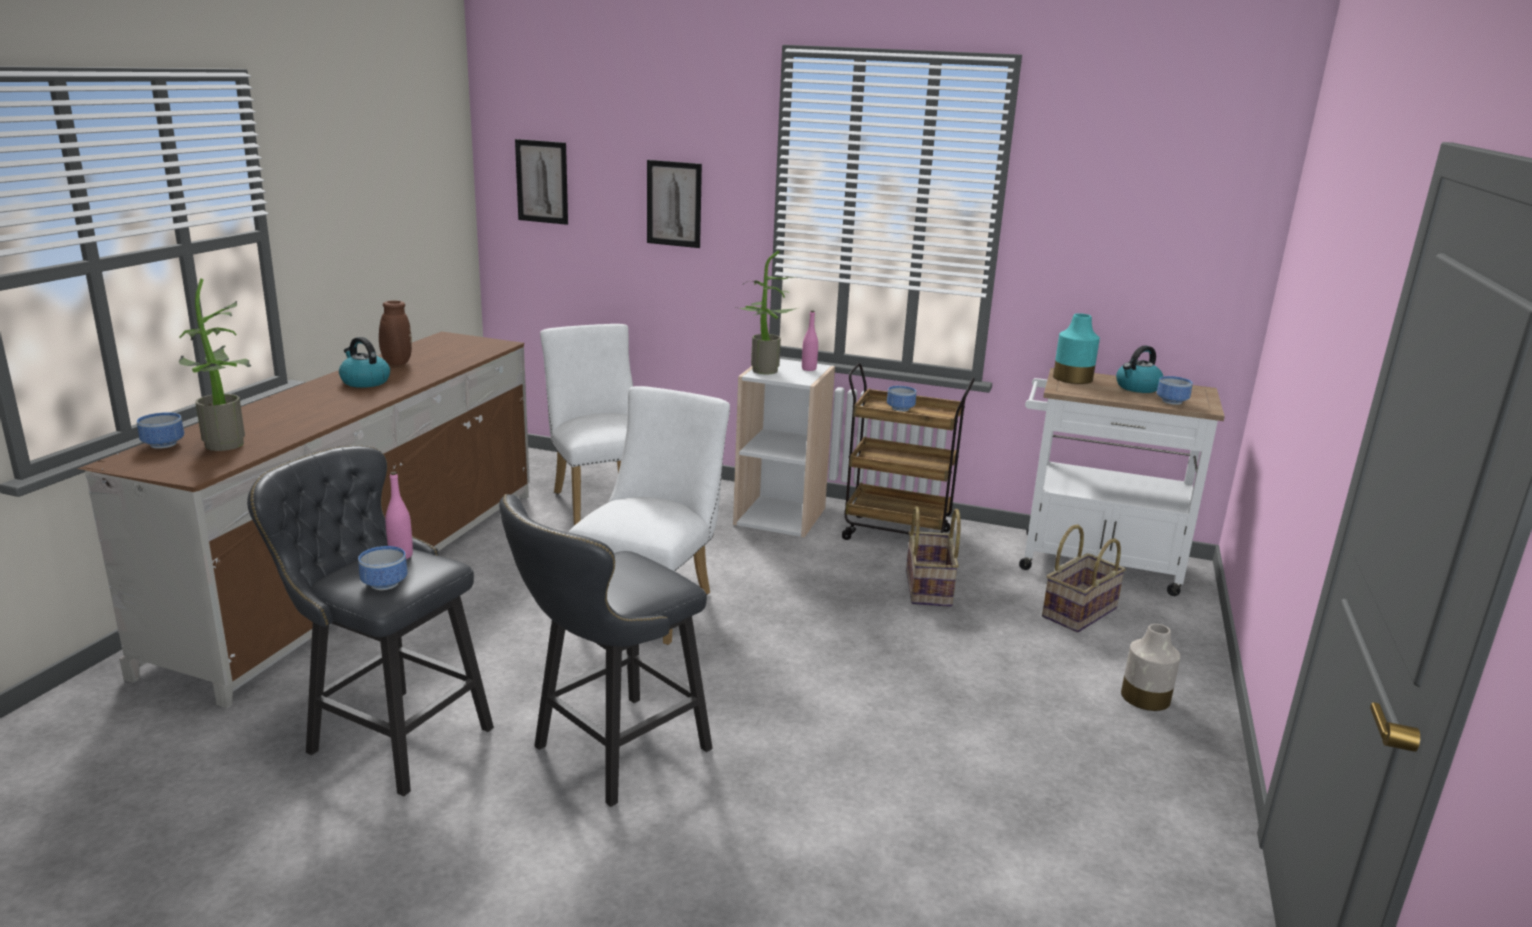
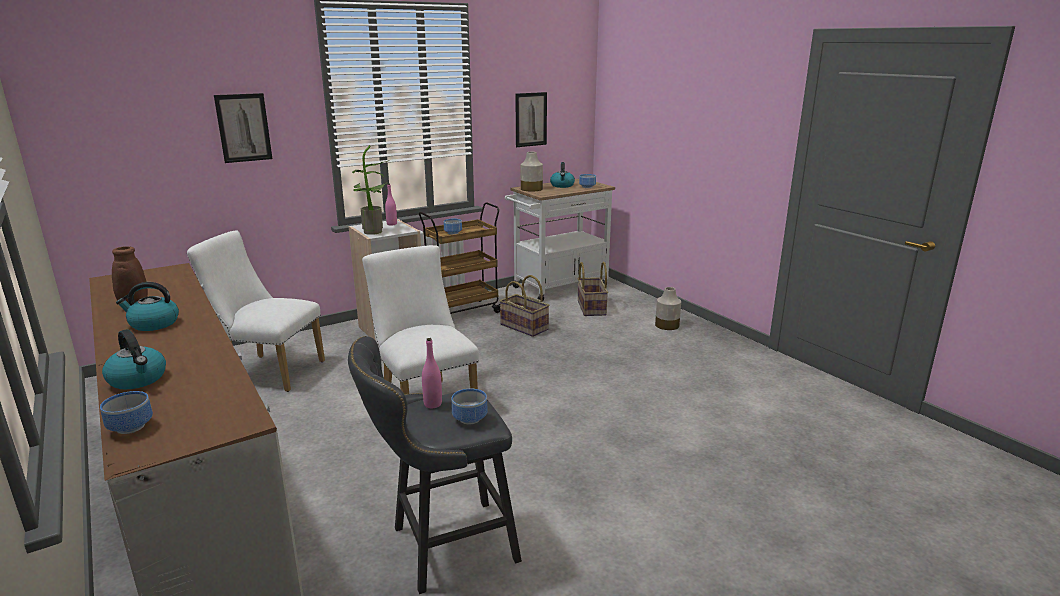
camera: 50 degrees left, 0 degrees up
(229, 445) = (200, 398): potted plant -> none
(249, 416) = (138, 379): none -> kettle
(542, 181) = (104, 127): picture -> picture (531, 119)
(606, 756) = (562, 472): grey stool -> none
(1072, 378) = (531, 189): turquoise vase -> beige vase

